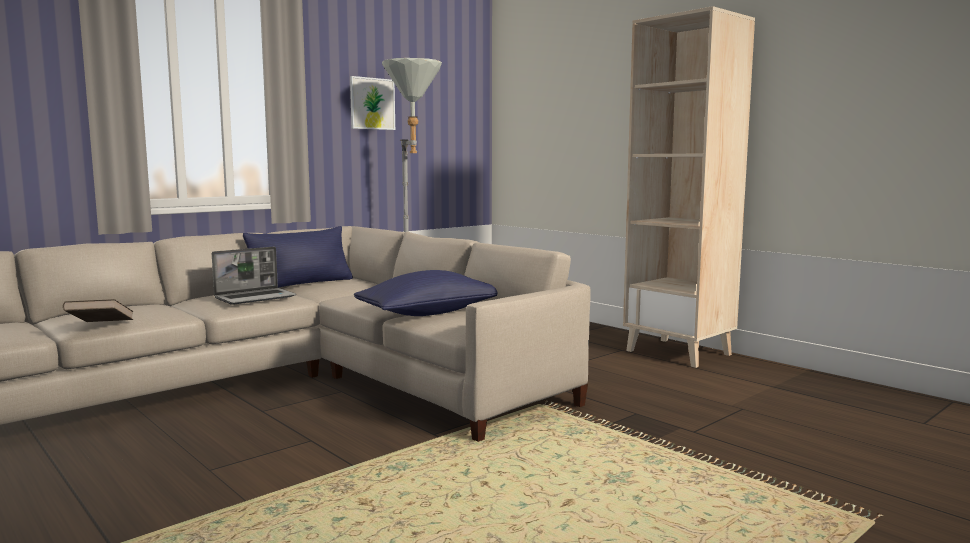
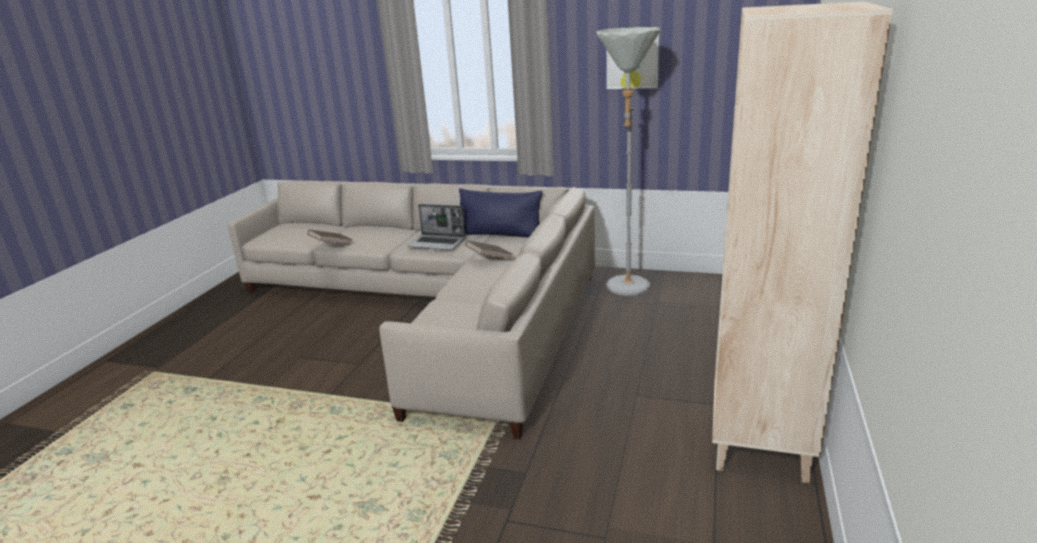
camera: 60 degrees right, 15 degrees up
(351, 294) = (489, 259): none -> brown book
(428, 313) = (456, 305): blue pillow -> none

